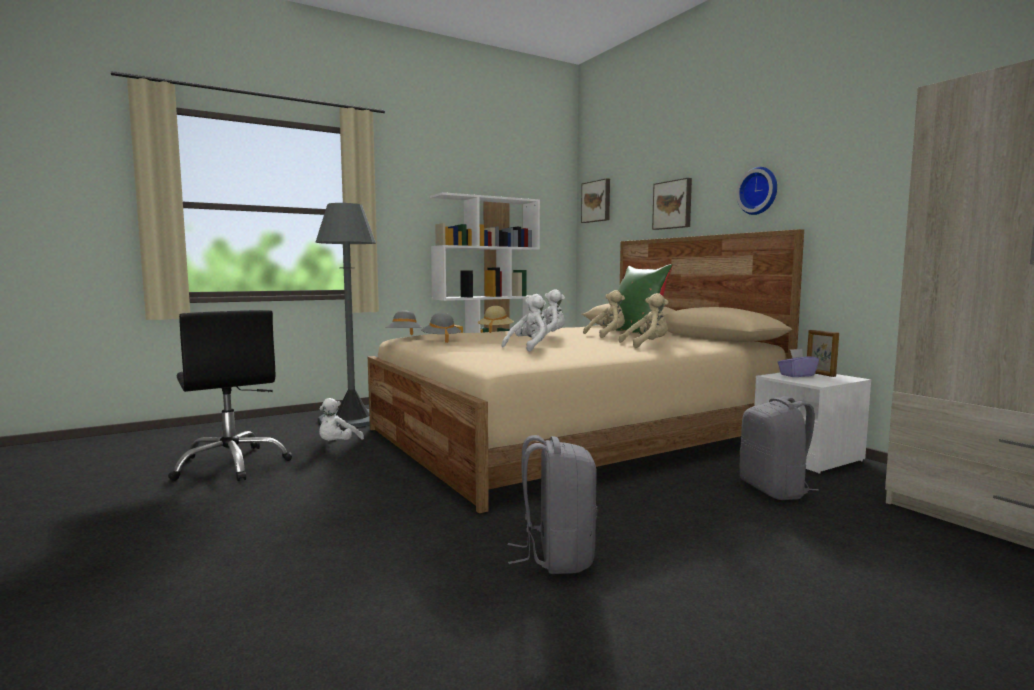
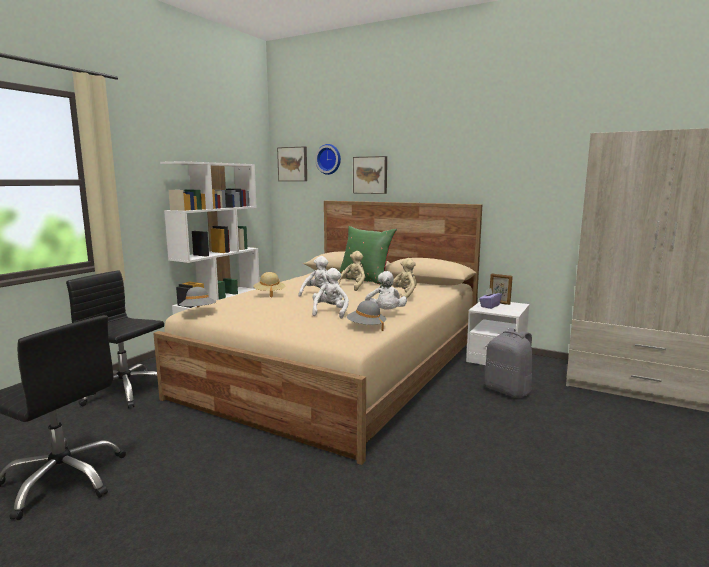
camera: 30 degrees left, 5 degrees up
(337, 444) = (150, 425): white plush toy -> white plush toy (385, 313)
(352, 419) = (125, 391): grey floor lamp -> black office chair
(441, 340) = (242, 312): grey hat -> grey hat (366, 327)
(556, 556) = (454, 486): grey backpack -> none
(759, 191) = (445, 173): wall clock -> wall clock (329, 159)

